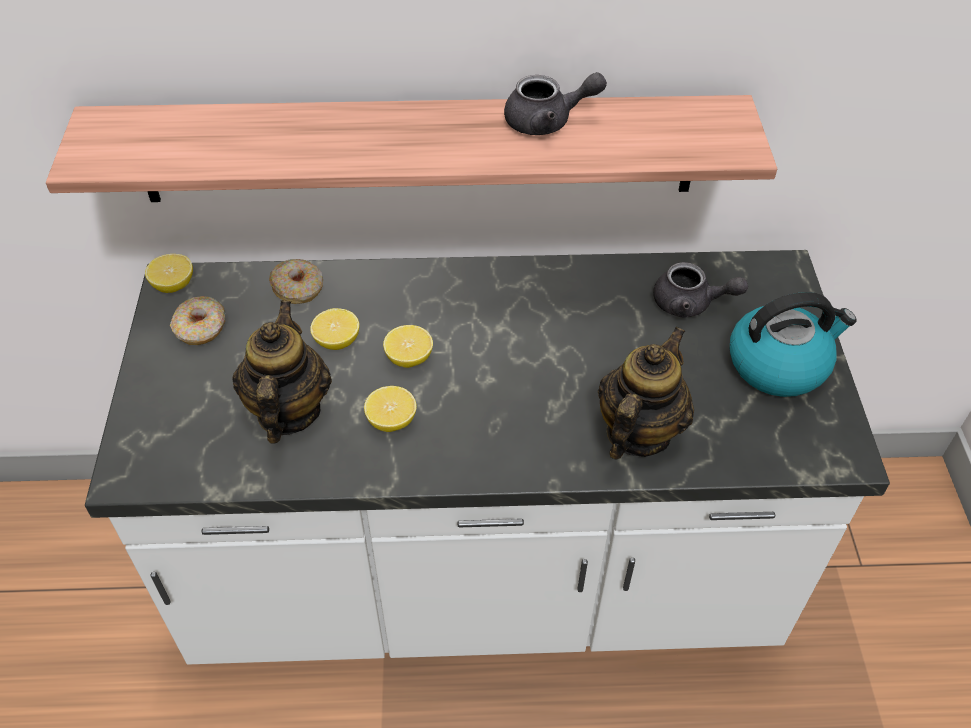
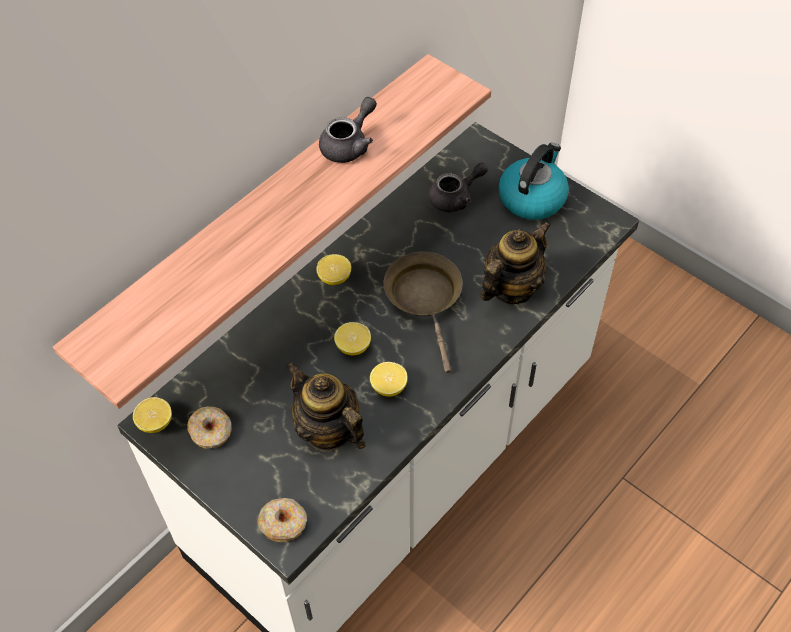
camera: 45 degrees left, 5 degrees up
(298, 288) = (236, 361): donut -> donut (283, 523)
(337, 341) = (301, 371): lemon -> lemon (334, 278)
(534, 372) = (425, 299): none -> brown frying pan
(637, 432) = (511, 288): teapot -> teapot turned 60 degrees clockwise

